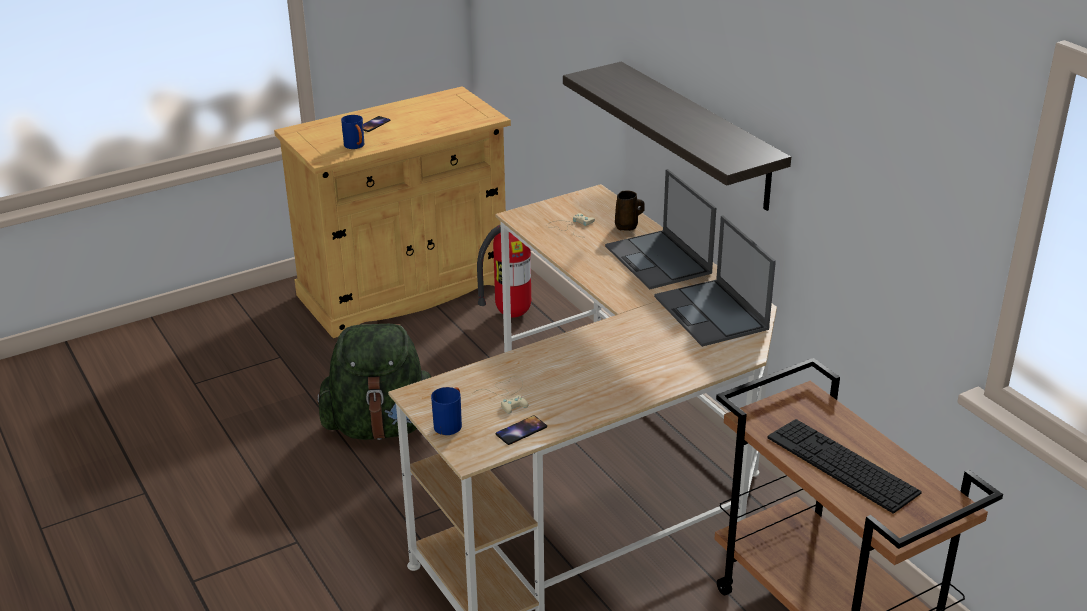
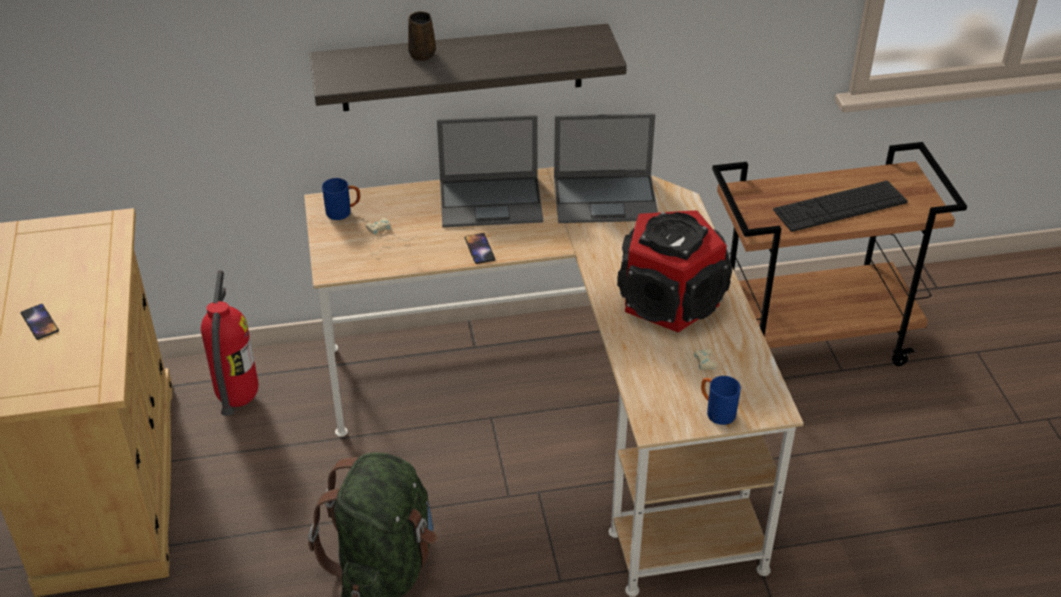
camera: 70 degrees left, 10 degrees up
(356, 147) = (94, 350): blue mug -> blue mug (343, 212)
(521, 430) = (746, 366): phone -> phone (479, 249)
(588, 374) = (670, 300): none -> speaker
(627, 226) = (411, 202): brown mug -> brown mug (422, 53)

